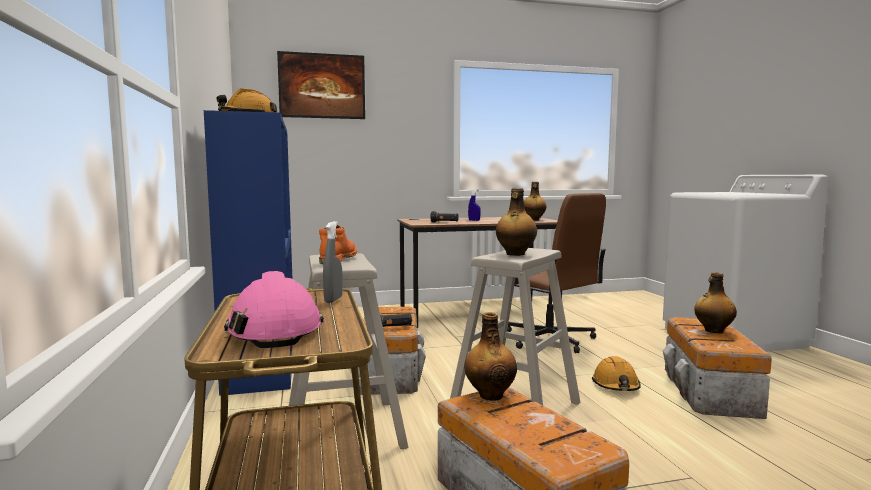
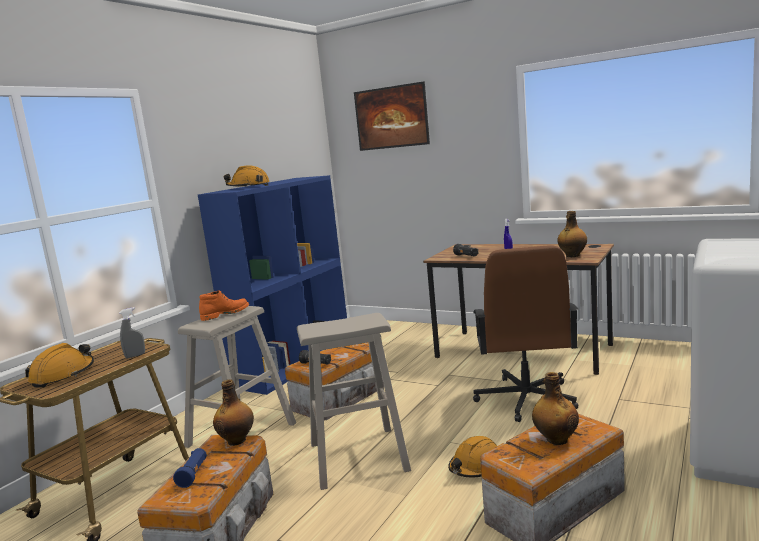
camera: 45 degrees right, 5 degrees up
(274, 331) = (63, 375): pink hard hat -> orange hard hat
(515, 254) = (338, 325): bottle -> none
(531, 433) = (193, 474): none -> blue flashlight

